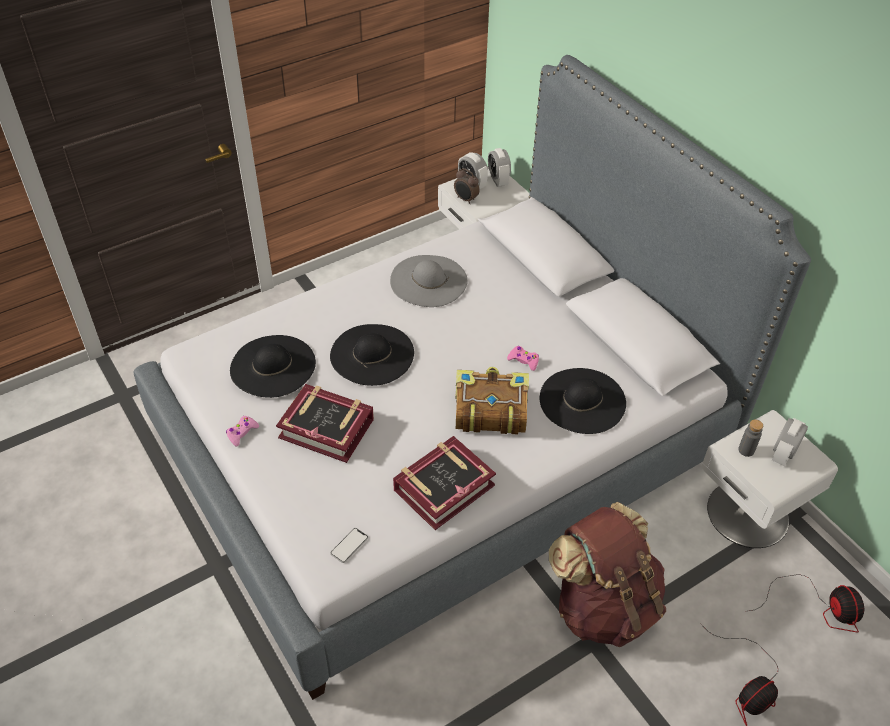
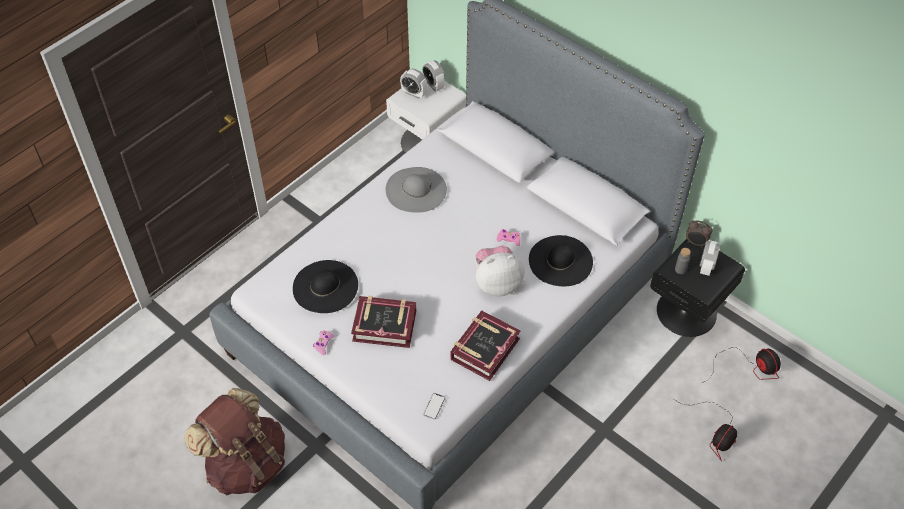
camera: 15 degrees left, 5 degrees up
(372, 354) = (396, 260): black hat -> none
(465, 199) = (413, 108): alarm clock -> alarm clock (695, 243)
(489, 409) = (497, 283): book -> plush toy
(604, 605) = (604, 403): brown backpack -> brown backpack (246, 464)
(748, 513) = (687, 311): white nightstand -> black nightstand

